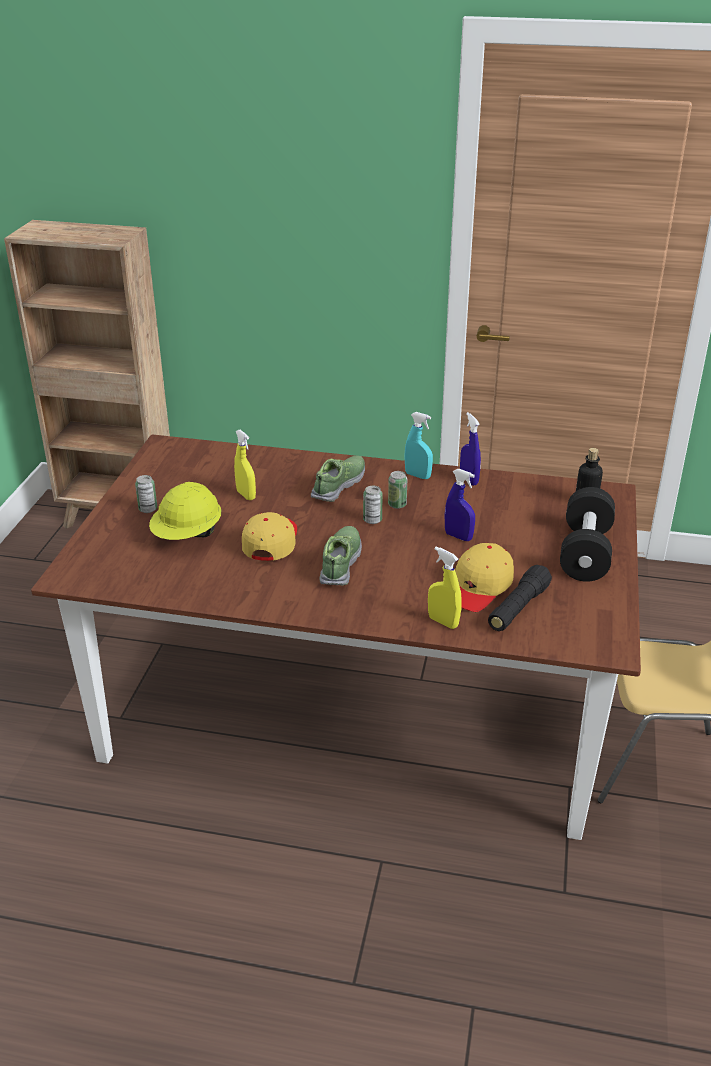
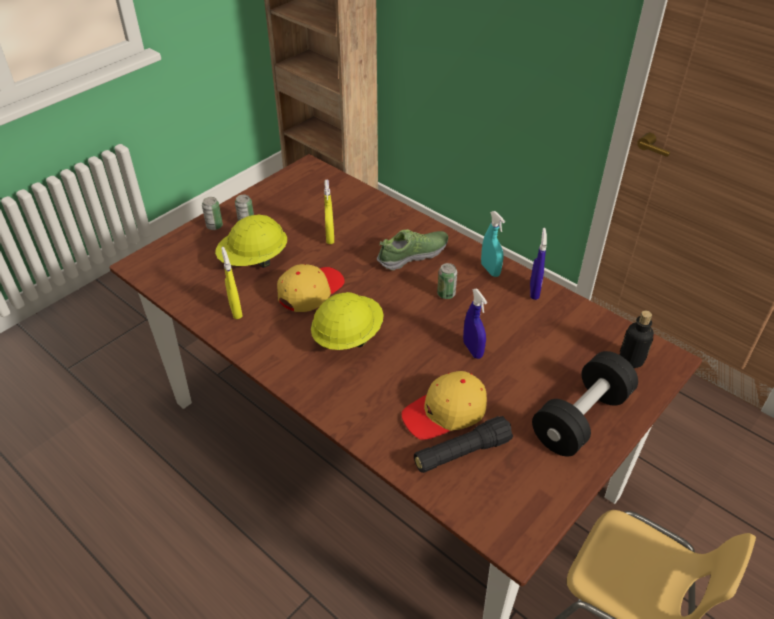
camera: 30 degrees right, 10 degrees up
(341, 563) = (347, 336): shoe -> yellow hard hat
(372, 520) = (411, 302): can -> can (214, 226)
(443, 622) = (382, 436): yellow spray bottle -> yellow spray bottle (236, 310)

